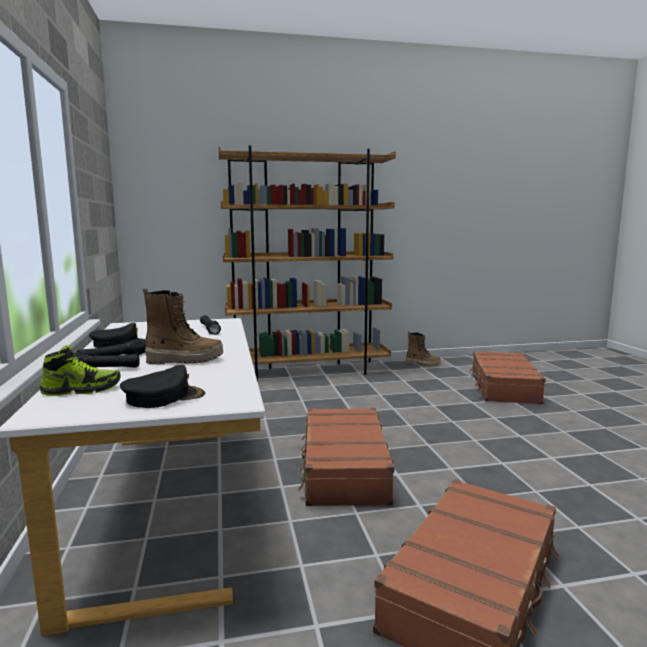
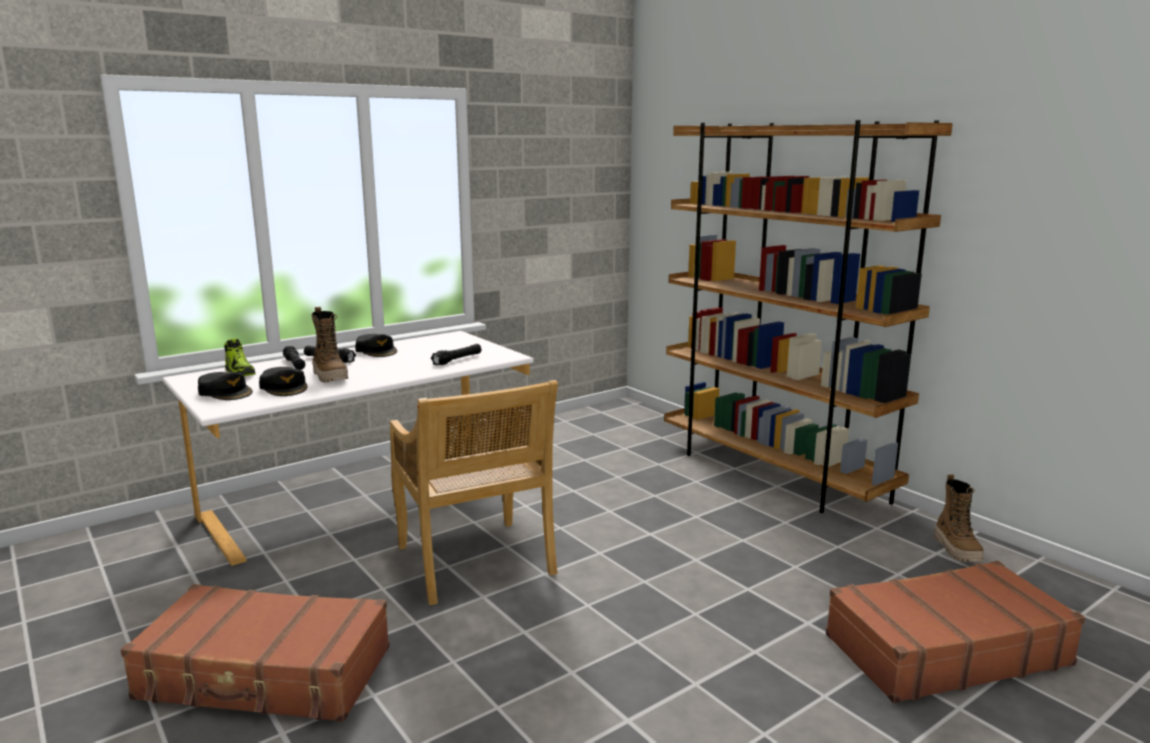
camera: 65 degrees right, 5 degrees up
(193, 375) = (284, 387): none -> black cap
(343, 468) = (475, 562): brown suitcase -> beige chair

